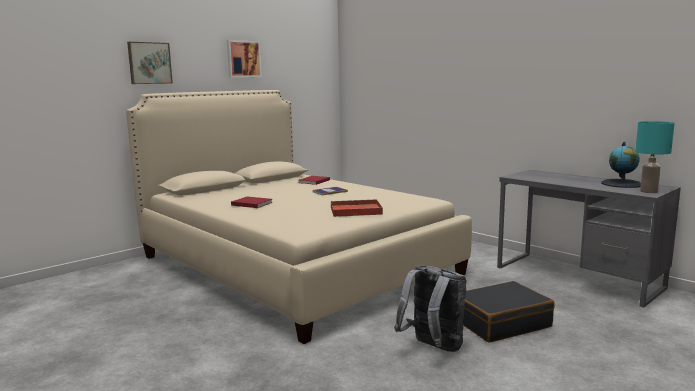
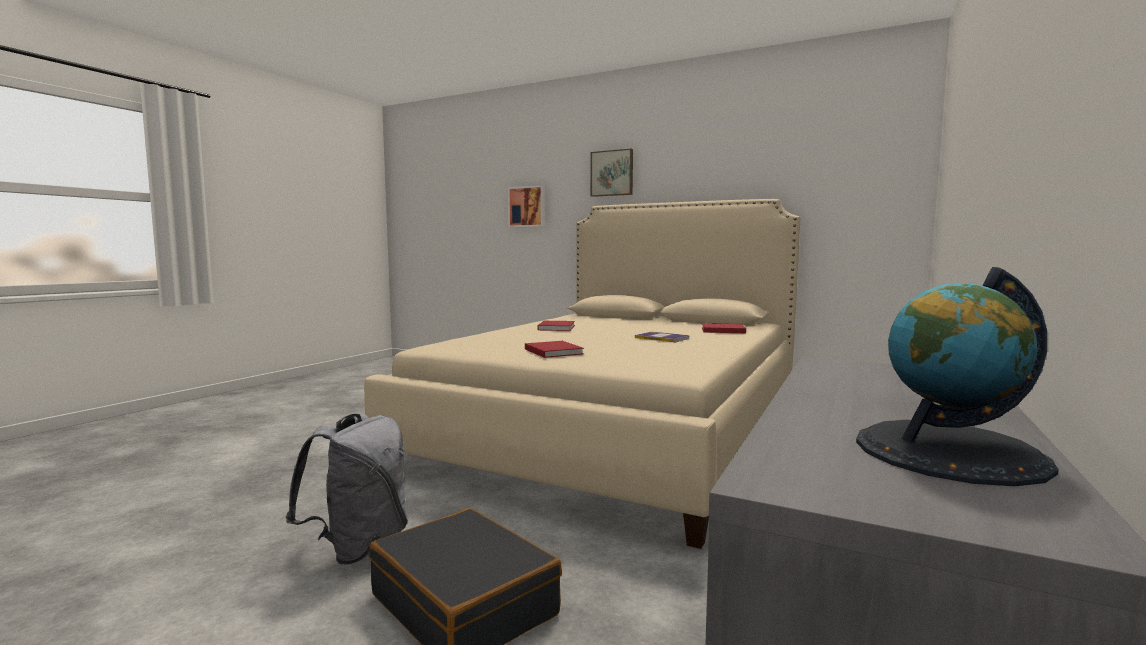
camera: 70 degrees right, 5 degrees down
(243, 59) = (732, 158): picture -> picture (527, 206)
(354, 211) = (552, 351): red tray -> red book
(648, 191) = (837, 485): turquoise table lamp -> none

